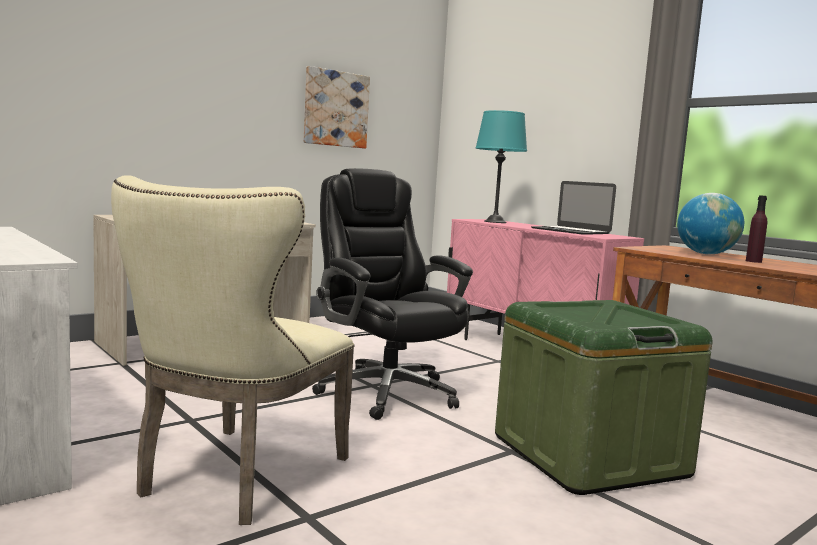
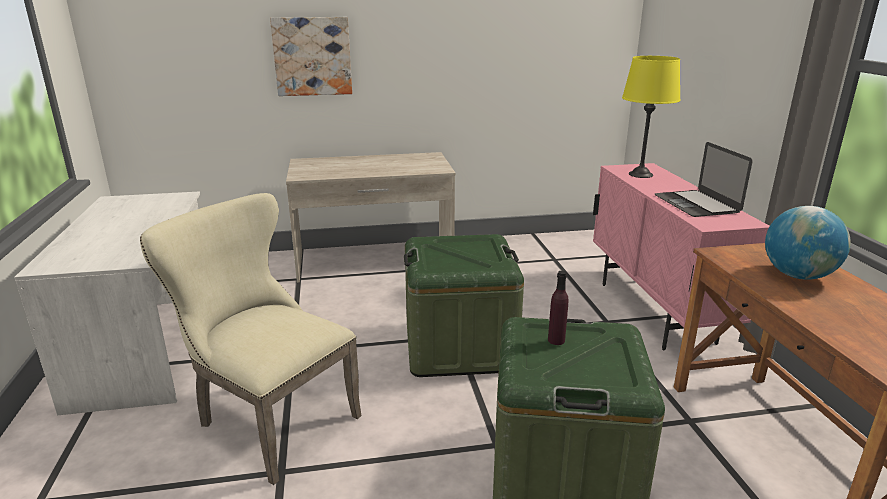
camera: 30 degrees right, 15 degrees up
(235, 479) = (269, 420): beige chair -> beige chair turned 75 degrees clockwise
(335, 109) = (508, 44): picture -> picture (312, 56)
(386, 392) = (459, 347): black office chair -> green storage box
(495, 222) = (640, 174): turquoise table lamp -> yellow table lamp
(753, 261) = (831, 305): purple bottle -> purple bottle (556, 340)

